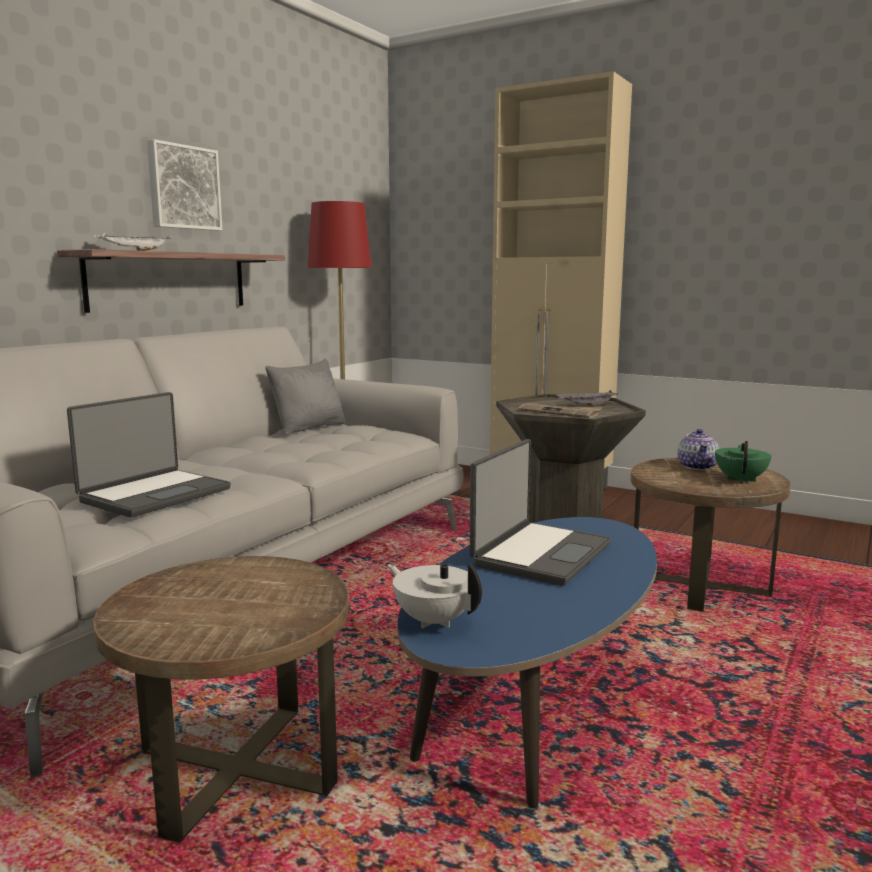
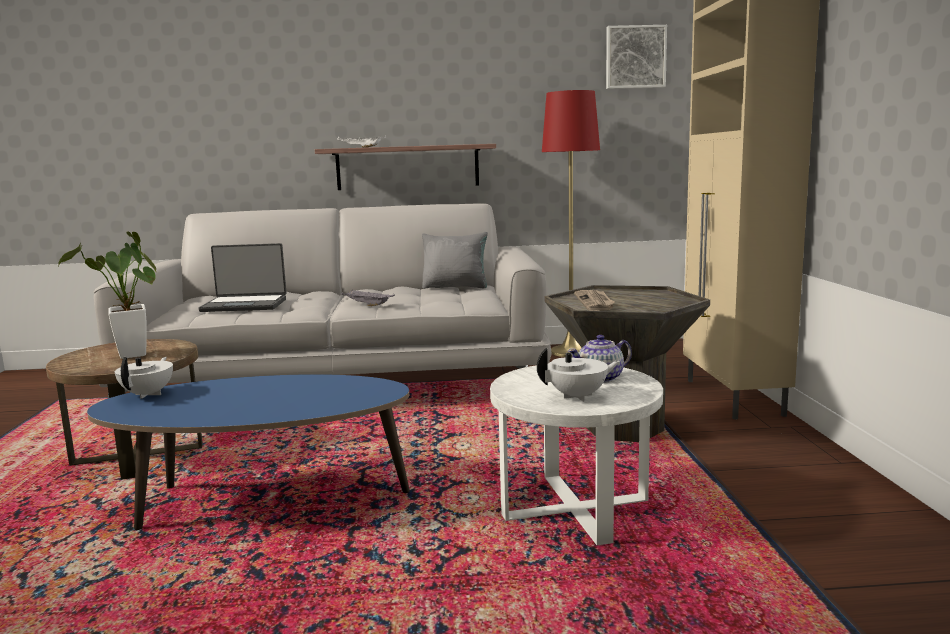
camera: 55 degrees right, 0 degrees up
(183, 187) = (423, 97): picture -> picture (635, 57)
(254, 595) = (132, 356): none -> potted plant
(539, 554) = (292, 390): laptop -> none
(586, 406) = (649, 302): grey tray -> grey tray (367, 305)
(699, 585) = (575, 509): brown side table -> white side table
(741, 480) = (578, 396): green teapot -> white teapot

